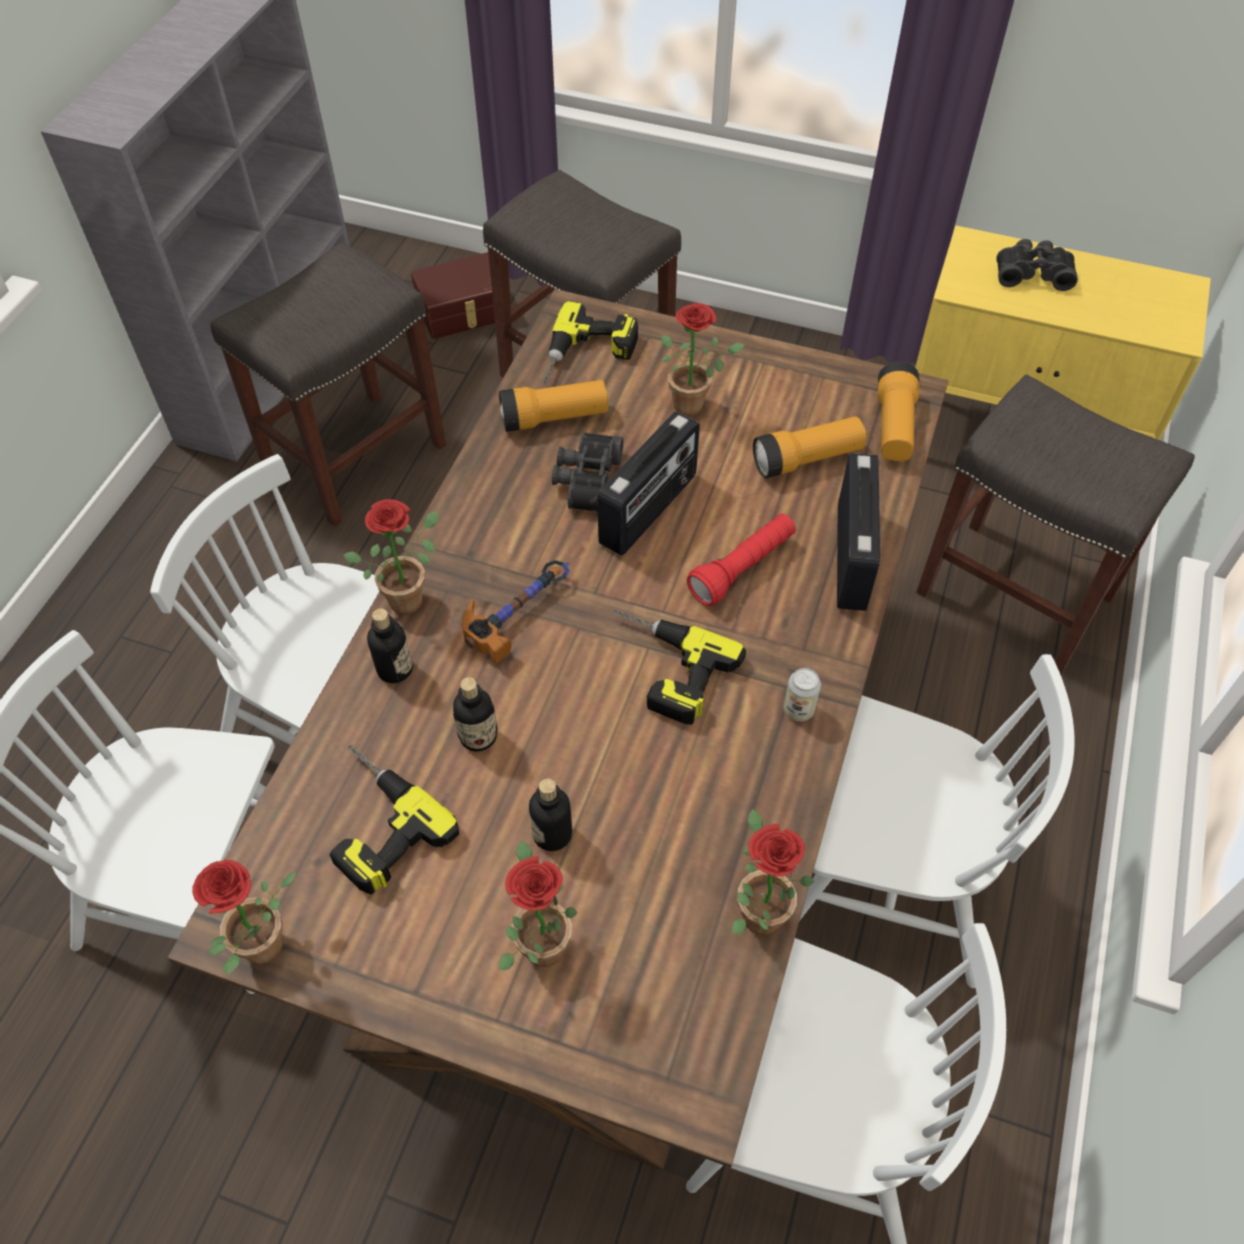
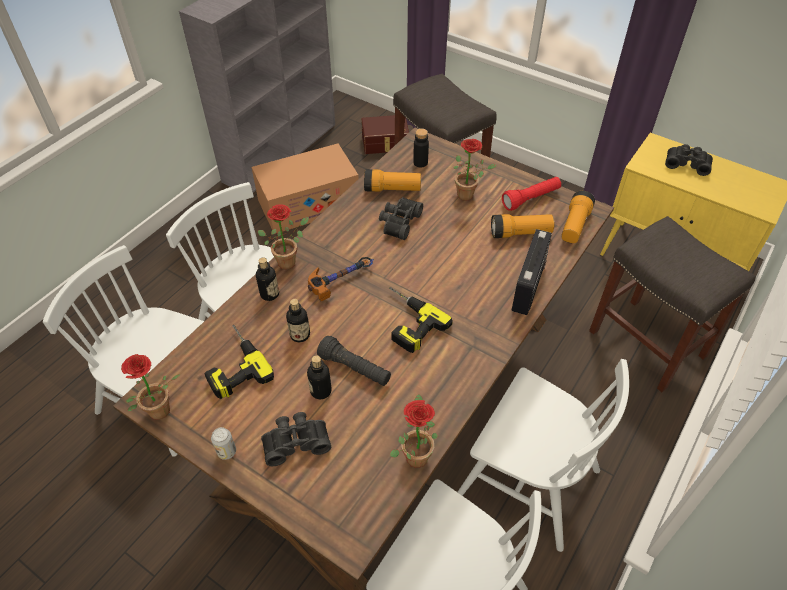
camera: 15 degrees right, 5 degrees down
(356, 455) = (308, 204): grey stool -> cardboard box
(539, 940) = (296, 441): potted plant -> black binoculars
(588, 357) = (420, 163): power drill -> black bottle
(600, 778) = (355, 369): none -> black flashlight
(649, 510) = (426, 243): radio -> none
(742, 568) = (466, 281): red flashlight -> red flashlight (531, 199)
(798, 710) = (472, 358): can -> can (227, 452)

